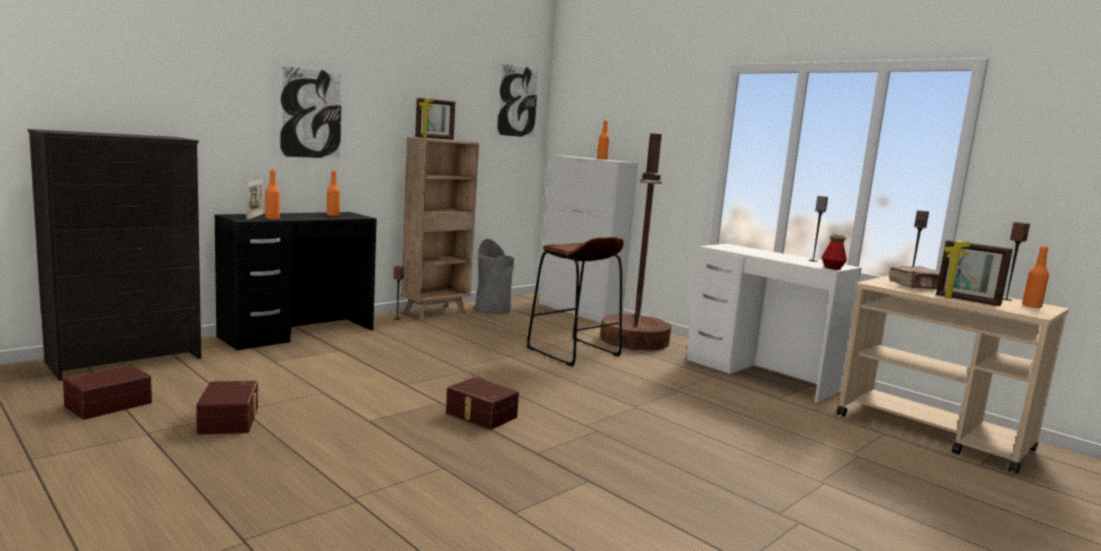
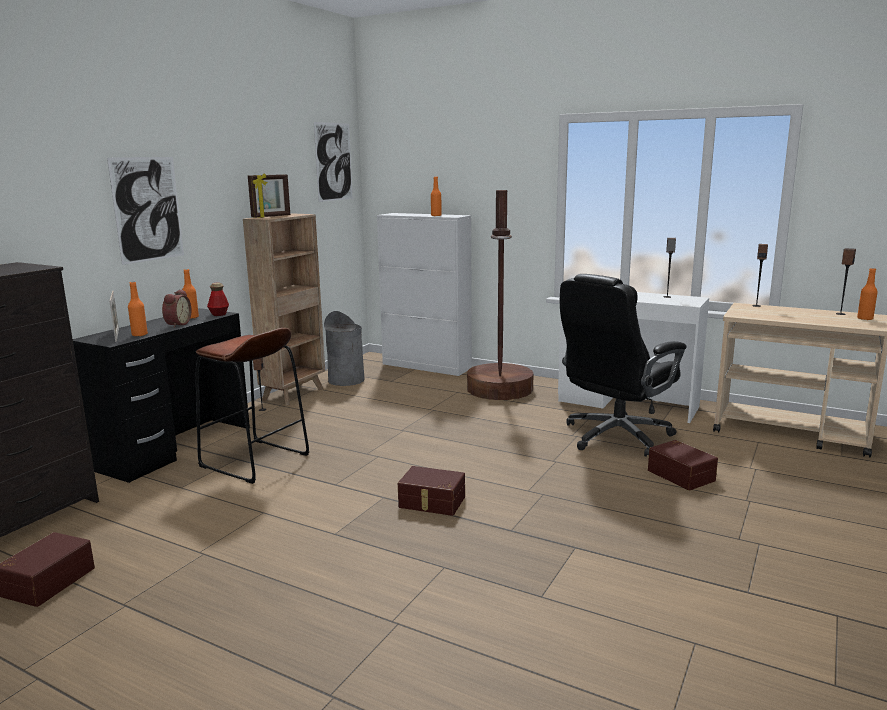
camera: 15 degrees left, 5 degrees up
(230, 420) = (198, 567): brown storage box -> brown storage box (682, 475)
(313, 217) = (176, 324): none -> alarm clock
(573, 352) = (457, 414): brown stool -> brown stool (254, 461)
(720, 399) = (615, 437): none -> black office chair
(832, 268) = (691, 303): bottle -> bottle (219, 314)
(917, 287) = (769, 312): brown book -> none
(967, 301) = (819, 322): picture frame -> none

